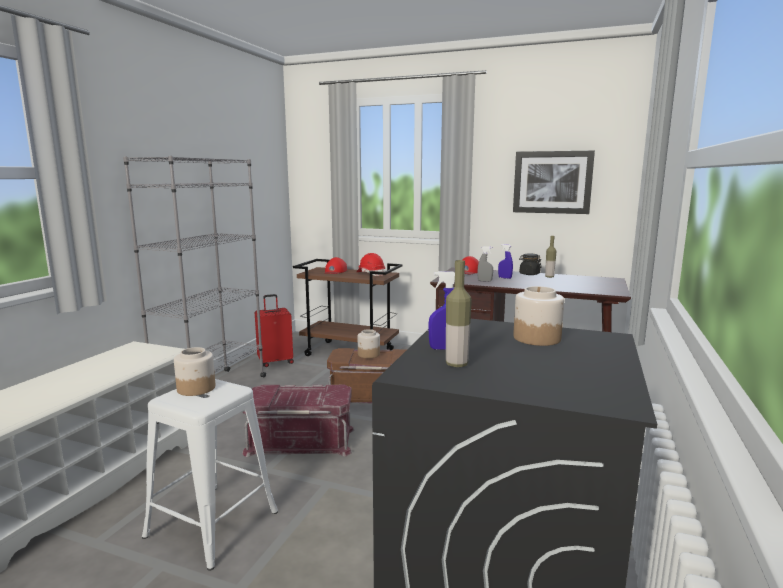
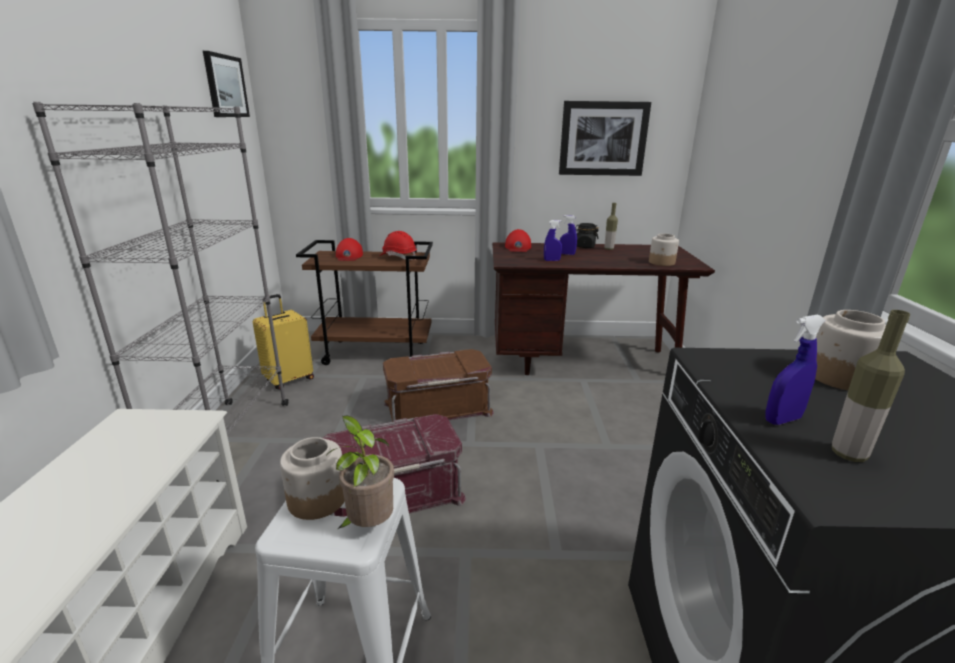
camera: 20 degrees left, 10 degrees up
(212, 403) = (368, 526): none -> potted plant
(263, 148) = (225, 86): none -> picture
(275, 362) = (289, 379): red suitcase -> yellow suitcase
(368, 354) = (431, 363): jar -> jar (662, 262)
(484, 281) = (552, 260): grey spray bottle -> blue spray bottle

